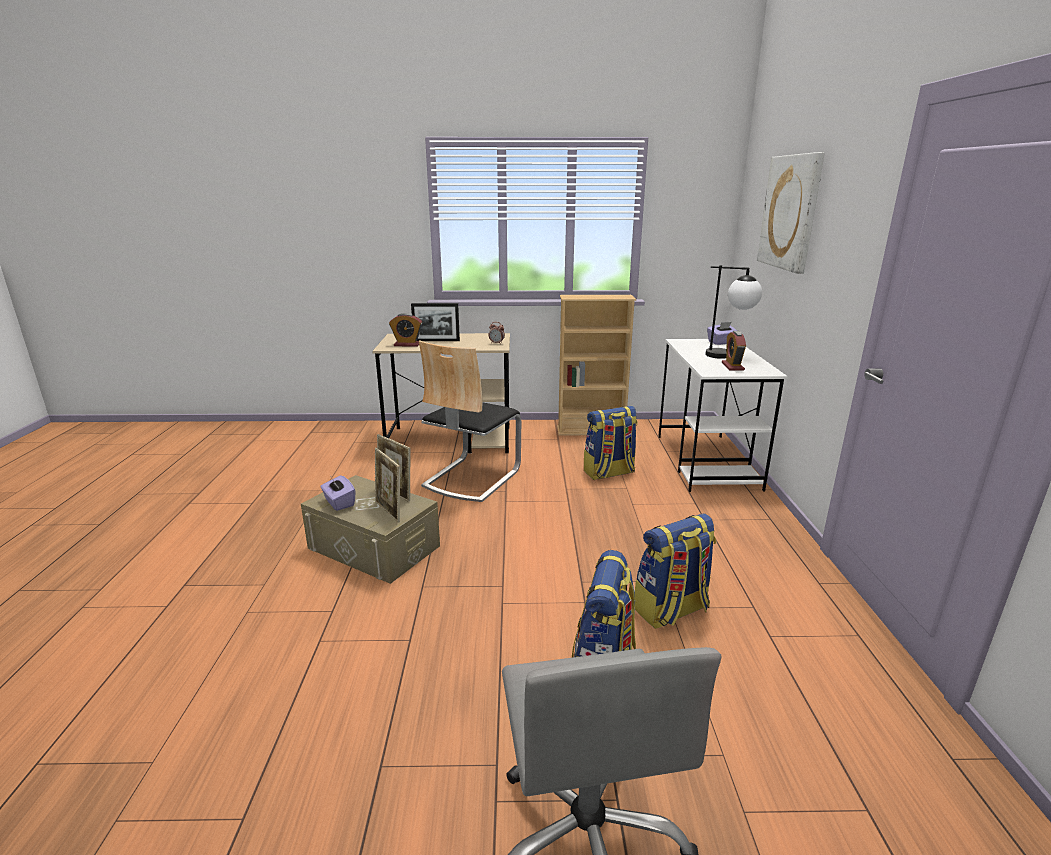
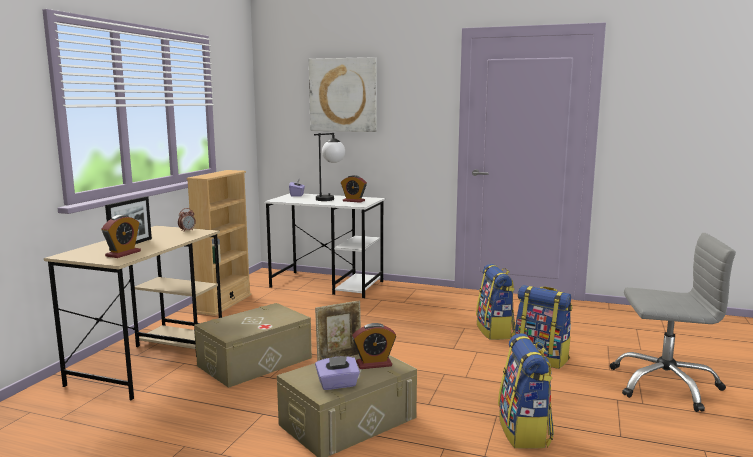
camera: 70 degrees left, 10 degrees down
(389, 511) = (374, 364): picture frame -> alarm clock
(471, 477) = (255, 362): chair -> beige storage box
(609, 473) = (310, 312): backpack -> backpack (525, 431)

